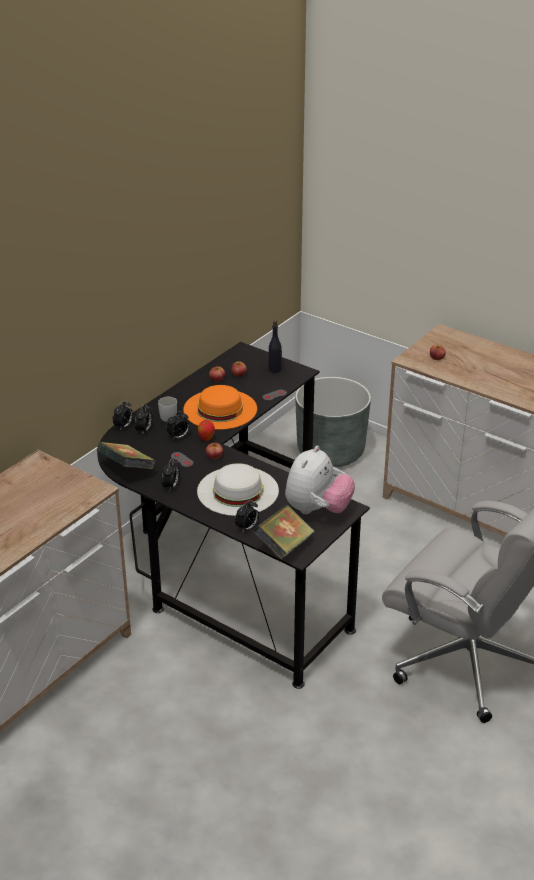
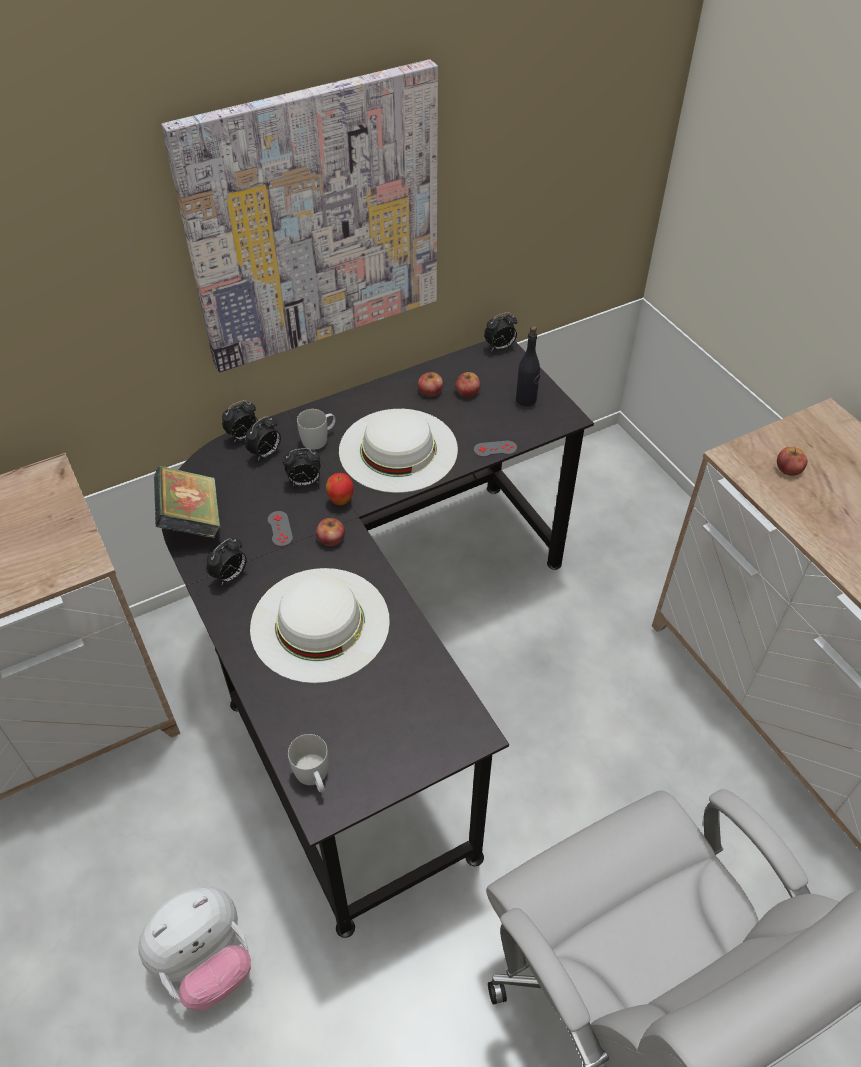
camera: 25 degrees right, 15 degrees up
(150, 283) = (315, 220): none -> picture
(220, 409) = (398, 449): orange hat -> white hat
(247, 528) = (283, 710): alarm clock -> alarm clock (500, 347)
(284, 546) = (314, 777): book -> white mug
(317, 509) = (418, 715): plush toy -> plush toy (206, 961)
(330, 452) = (618, 519): grey planter -> none

